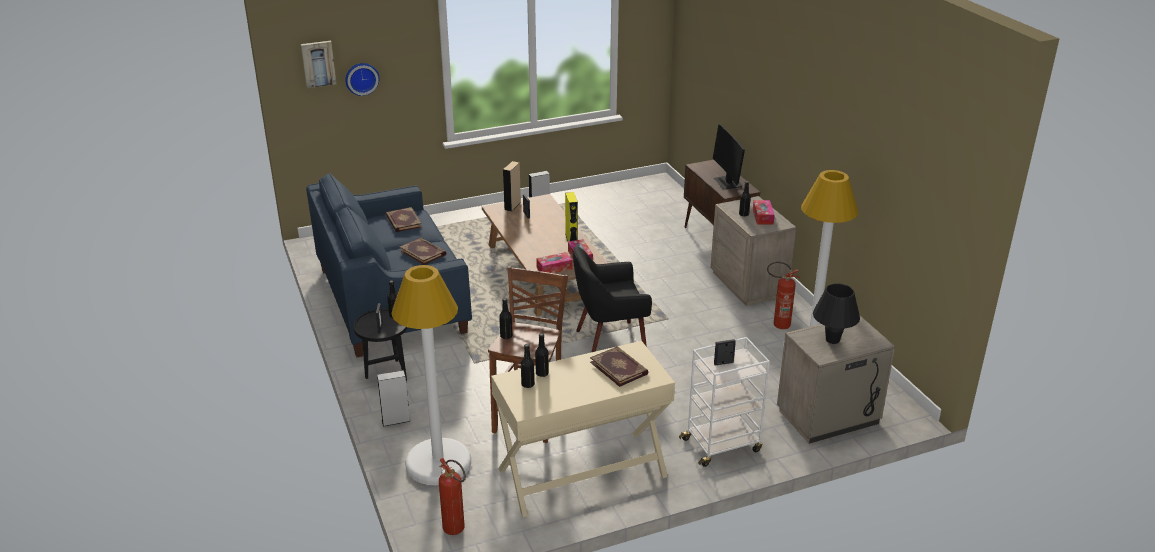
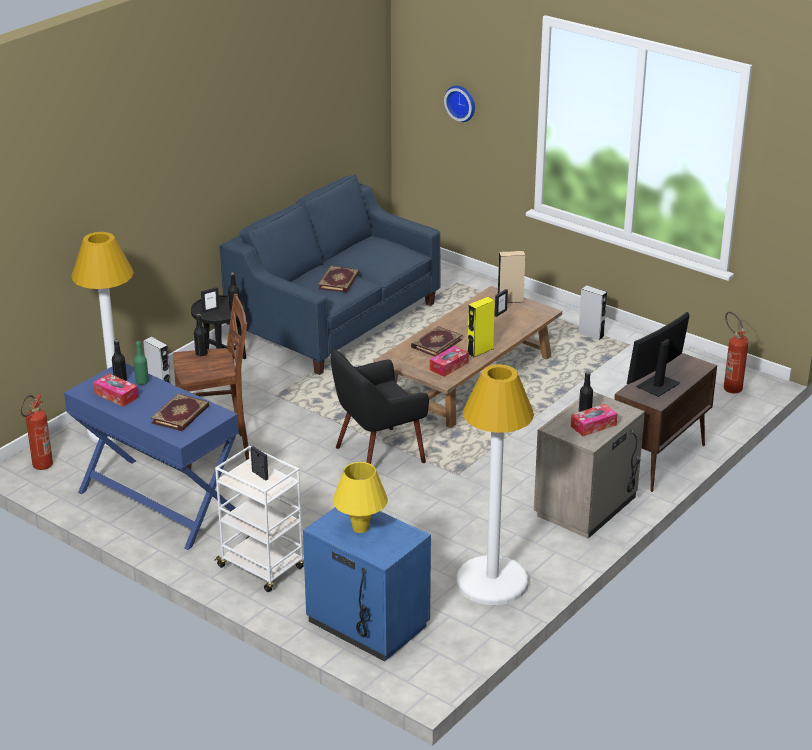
camera: 60 degrees right, 0 degrees up
(318, 63) = (426, 71): picture -> none
(403, 221) = (384, 253): book -> book (436, 343)
(542, 373) = (142, 382): black bottle -> green bottle
(554, 268) = (411, 360): tissue box -> tissue box (116, 395)
(582, 473) = (158, 503): beige desk -> blue desk
(609, 342) = (378, 454): black armchair -> black armchair turned 75 degrees counterclockwise
(777, 325) = (518, 547): fire extinguisher -> fire extinguisher (729, 386)
(828, 417) = (366, 624): beige nightstand -> blue nightstand
(832, 340) = (360, 528): black table lamp -> yellow table lamp

